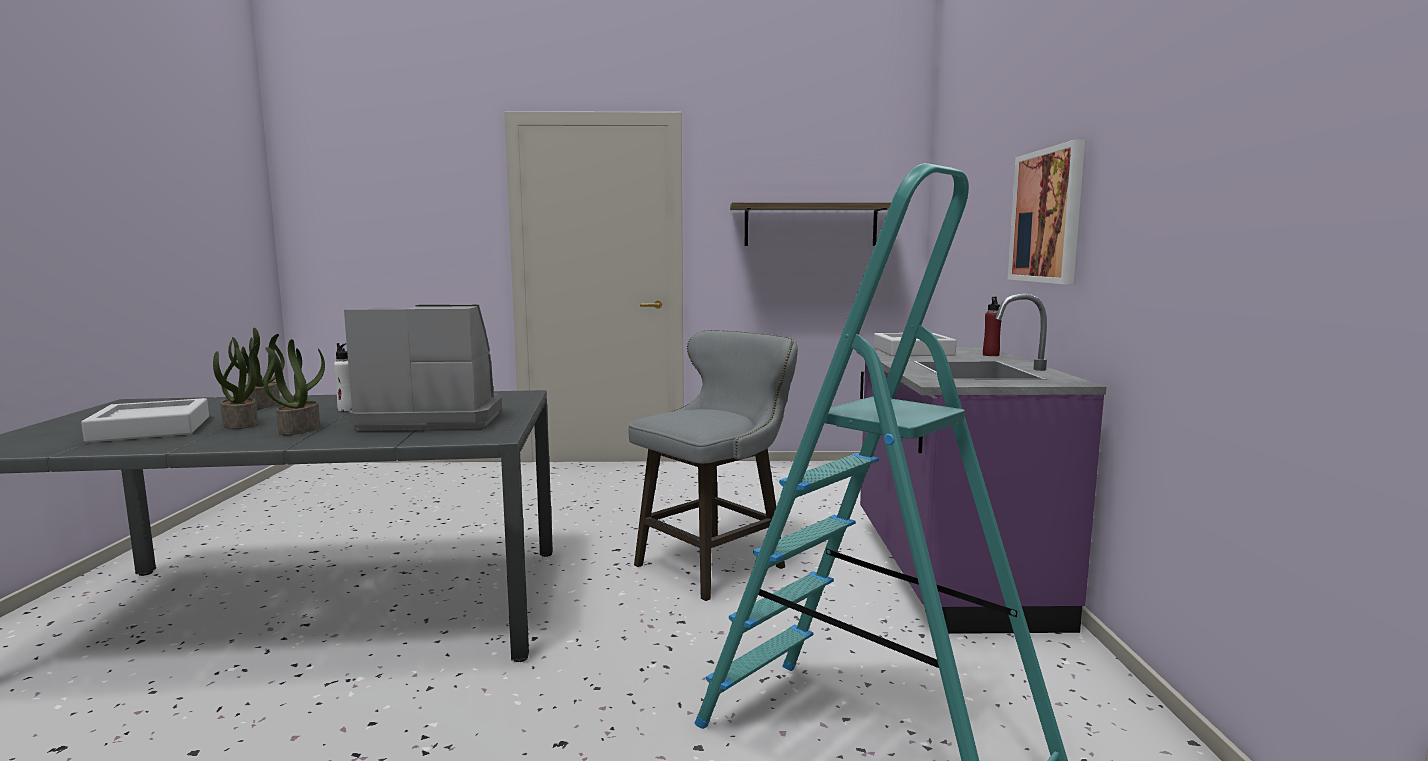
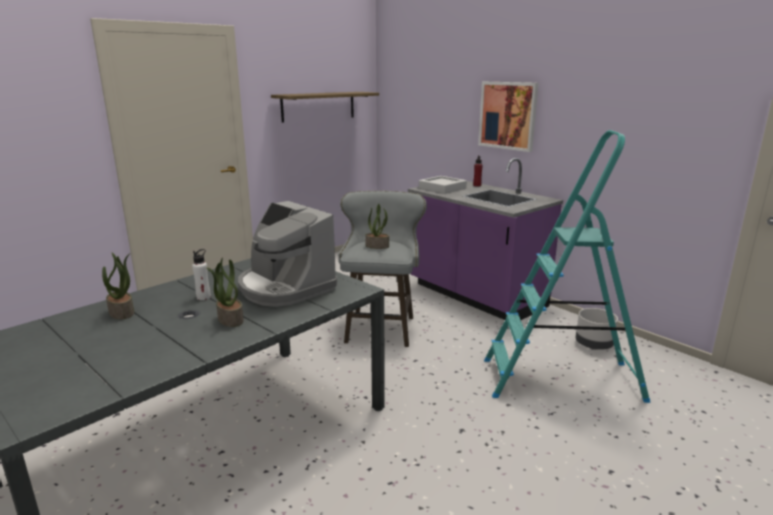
camera: 40 degrees left, 10 degrees up
(151, 429) = (112, 355): grey tray -> none
(241, 424) = (171, 329): potted plant -> potted plant (377, 246)
(432, 418) = (285, 287): coffee machine -> coffee machine turned 90 degrees counterclockwise
(1063, 735) = (593, 345): none -> grey planter

